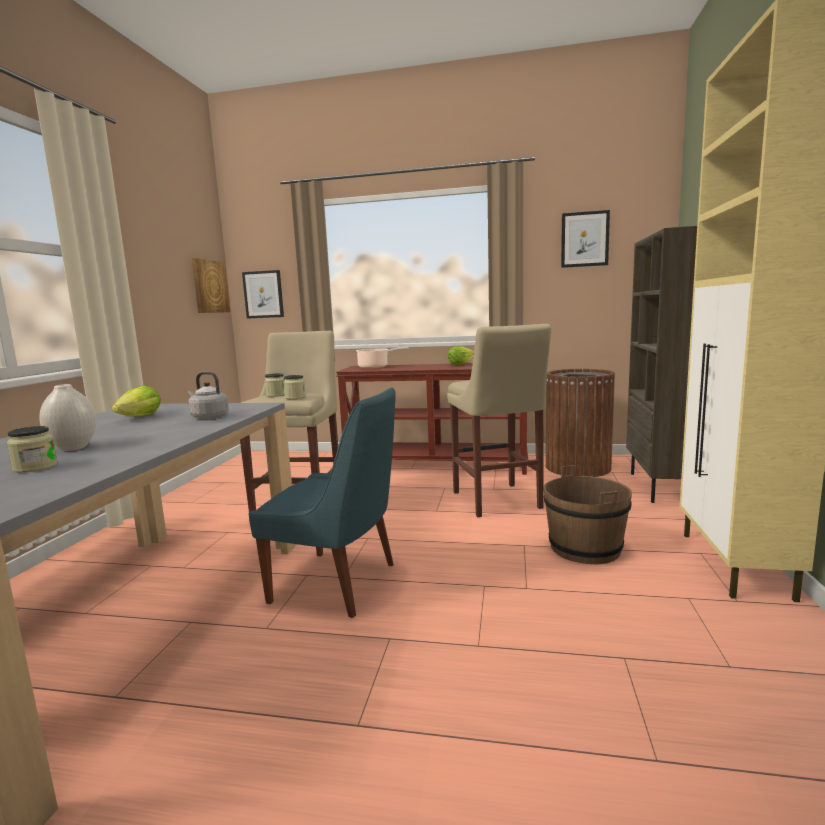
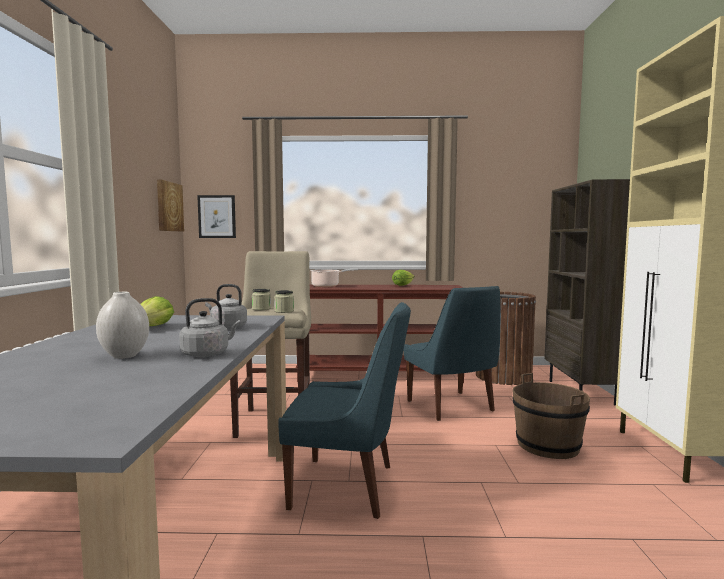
camera: 10 degrees left, 5 degrees down
(35, 467) = (110, 375): jar -> none
(150, 446) = (208, 354): none -> grey kettle
(497, 501) = (452, 407): beige stool -> blue chair
(584, 239) = (504, 185): picture -> none

